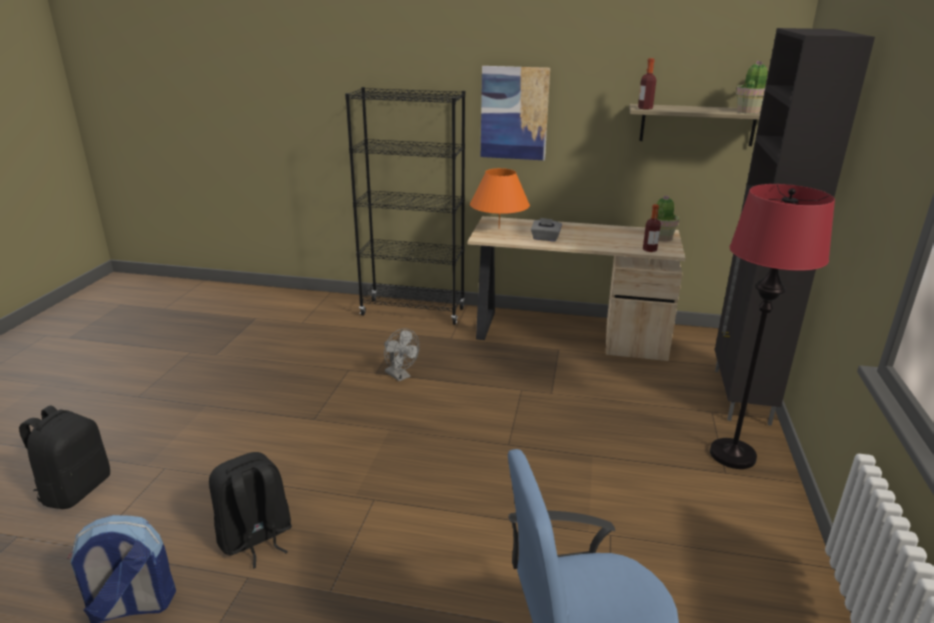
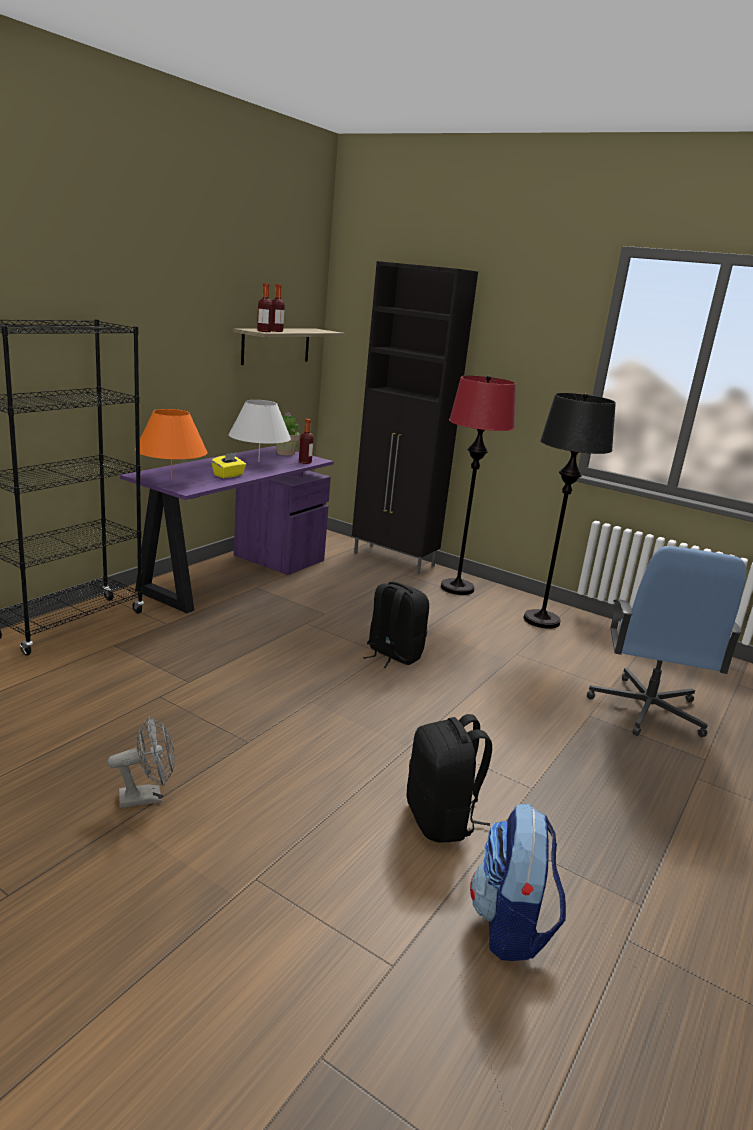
camera: 70 degrees left, 5 degrees down
(76, 489) = (240, 982): black backpack -> black backpack (392, 655)
(400, 376) = (213, 670): grey fan -> grey fan (147, 797)
(514, 113) = (140, 345): picture -> none
(545, 238) = (228, 475): grey tissue box -> yellow tissue box
(567, 333) = (232, 574): beige desk -> purple desk
(609, 237) = (258, 461): none -> white table lamp
(667, 109) = (276, 331): none -> bottle
(738, 543) = (542, 620): none -> black floor lamp
(748, 111) = (318, 330): potted plant -> none

